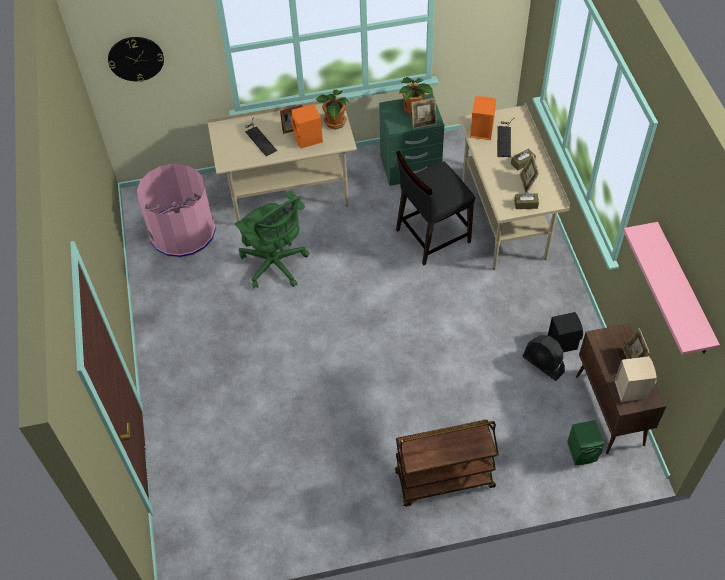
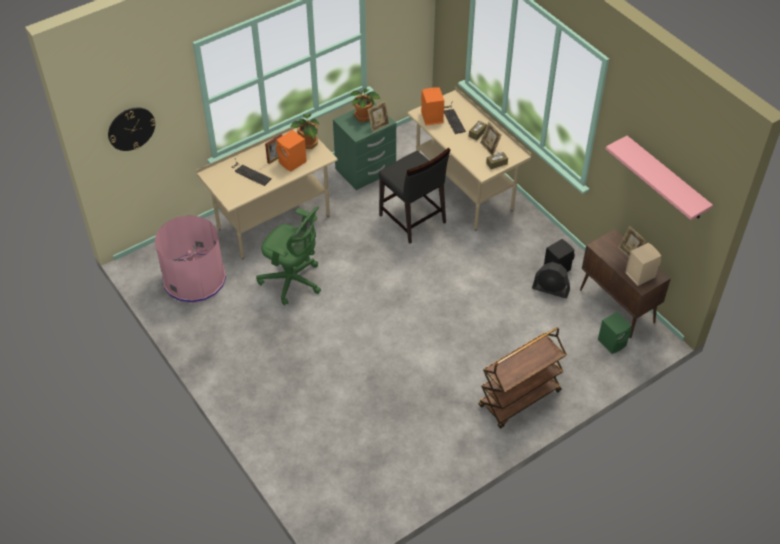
camera: 25 degrees left, 5 degrees down
(432, 236) = (412, 219): black chair -> black chair turned 75 degrees counterclockwise

